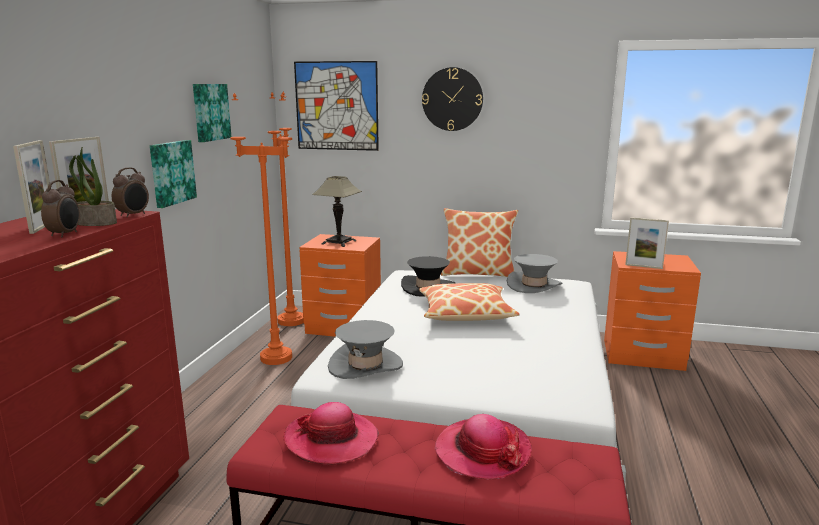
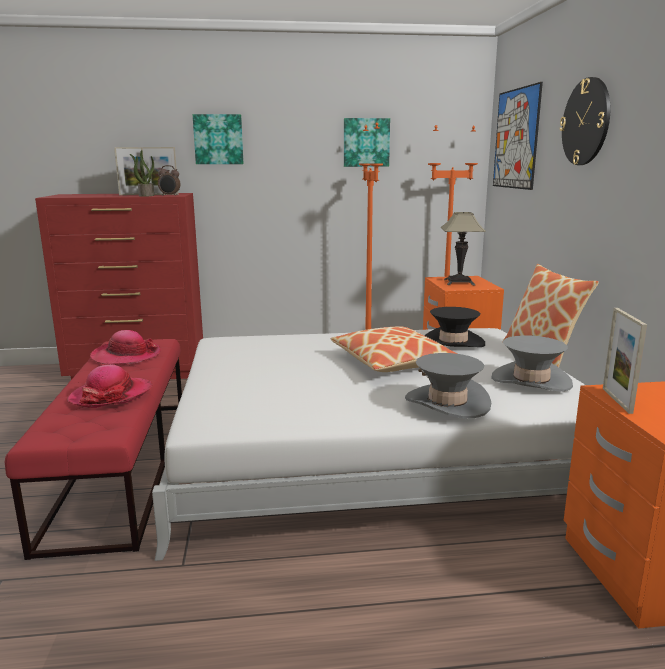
camera: 70 degrees right, 0 degrees up
(65, 234) = (116, 196): alarm clock -> none
(171, 172) = (304, 186): picture -> picture (218, 139)
(365, 365) = (244, 347): grey hat -> grey hat (447, 402)

